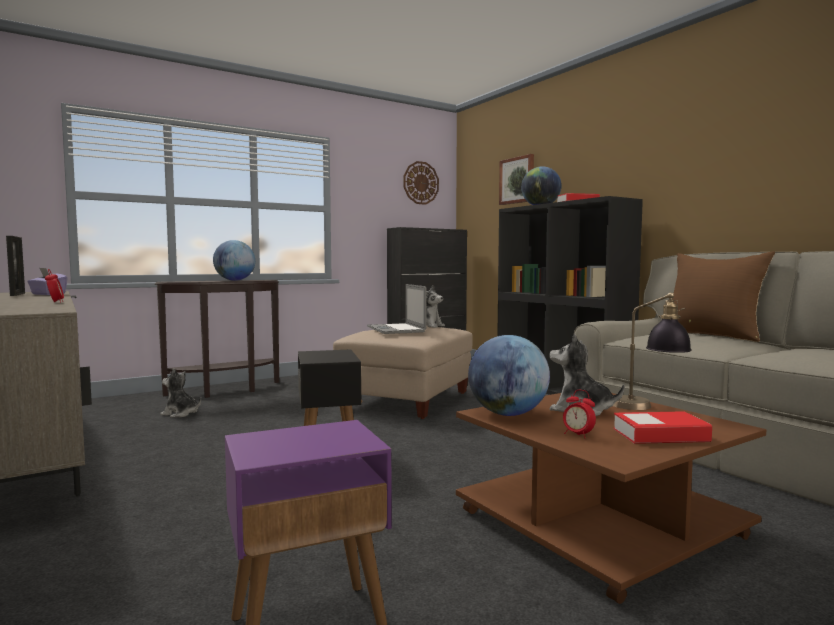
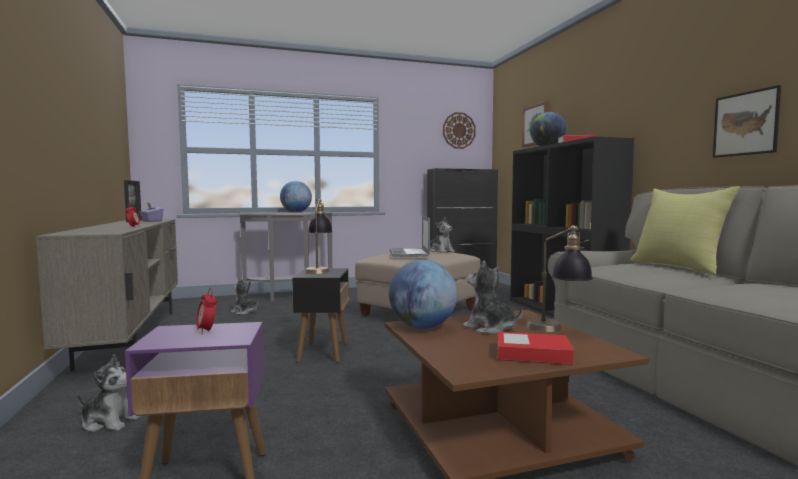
camera: 15 degrees right, 0 degrees up
(104, 577) = (109, 421): none -> plush toy
(227, 391) = (290, 297): brown console table -> grey console table
(319, 353) = (319, 270): none -> table lamp
(578, 435) = (458, 349): alarm clock -> alarm clock (207, 331)
(712, 335) = (679, 267): brown pillow -> yellow pillow
(766, 188) = (745, 123): none -> picture

